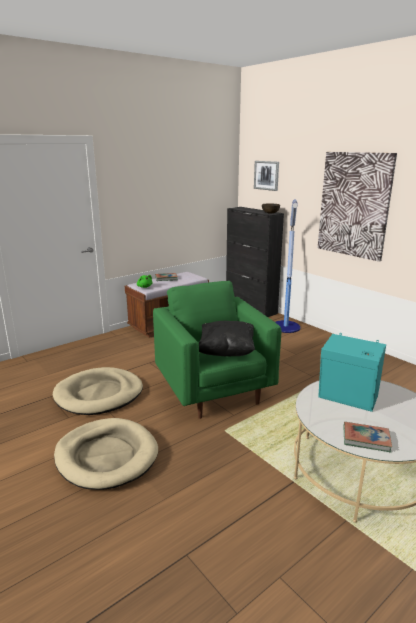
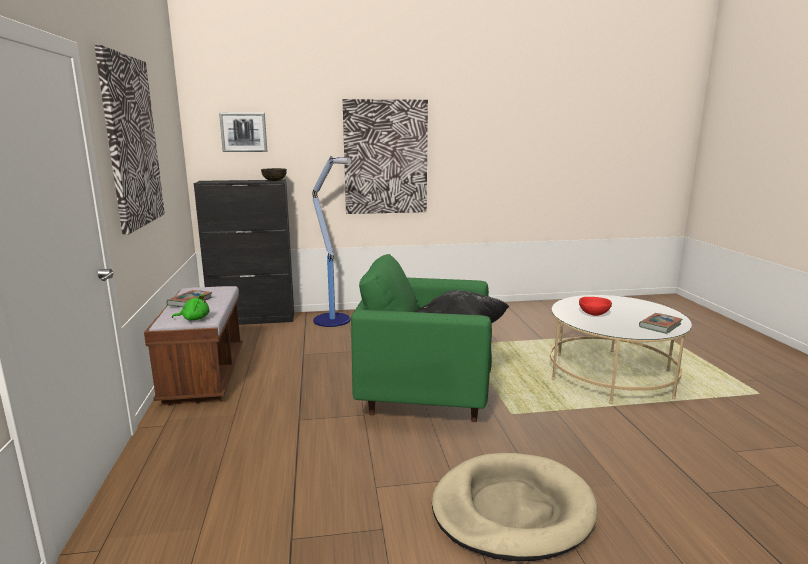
camera: 60 degrees left, 5 degrees down
(99, 394) = (342, 483): beige dog bed -> none
(147, 183) = (131, 142): none -> picture
(348, 398) = (593, 313): turquoise speaker -> red bowl

